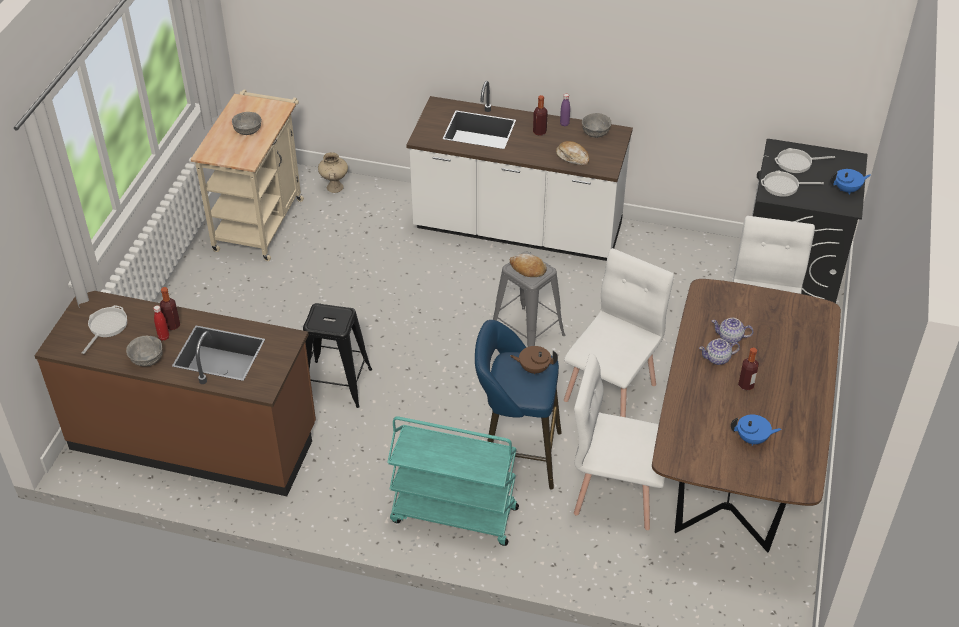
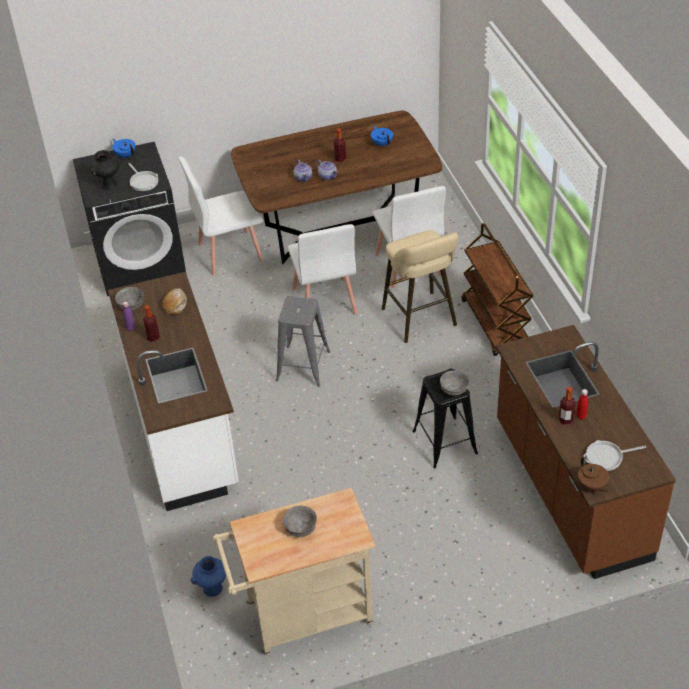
camera: 120 degrees left, 0 degrees up
(147, 359) = (608, 411): grey bowl -> grey bowl (453, 390)
(334, 187) = (212, 589): beige vase -> blue vase
(453, 515) = (495, 324): turquoise cart -> brown cart
(515, 455) = (421, 320): blue stool -> beige stool
(527, 269) = (299, 310): bread -> none
(534, 368) = (409, 245): brown teapot -> brown teapot (592, 486)
(611, 391) = (324, 301): white chair -> white chair turned 105 degrees counterclockwise
(796, 163) = (109, 184): frying pan -> black vase

